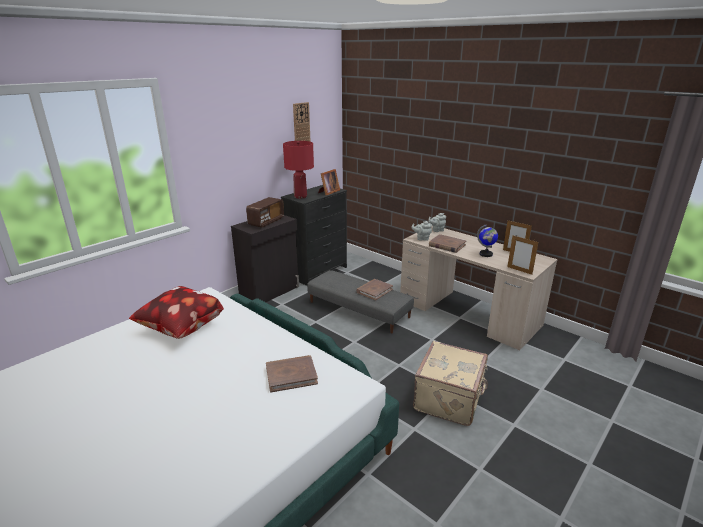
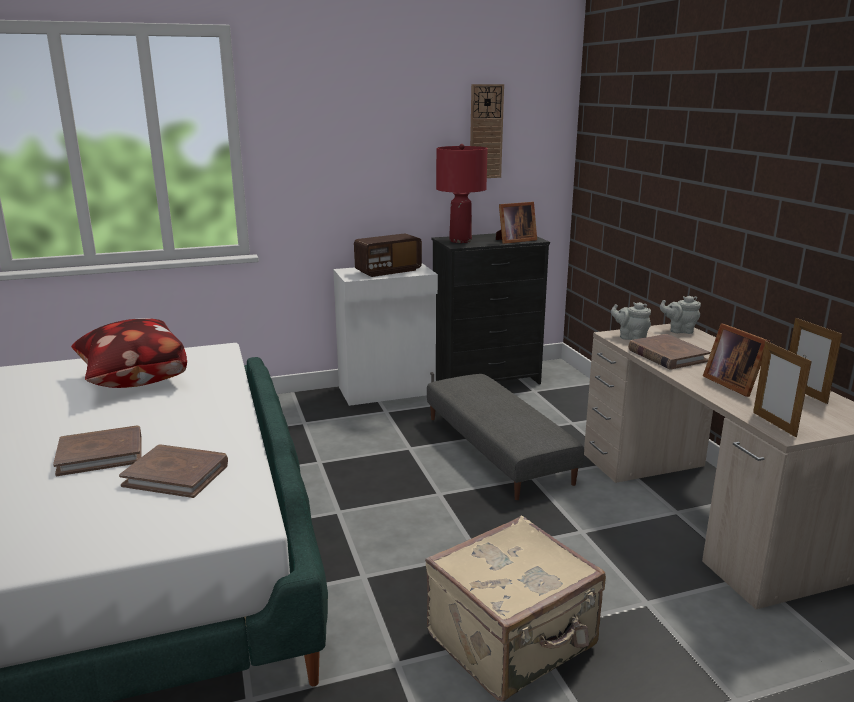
camera: 30 degrees right, 5 degrees down
(270, 291) = (388, 391): black cabinet -> white cabinet
(374, 291) = (519, 418): brown book -> brown book (100, 454)
(486, 254) = (732, 383): globe -> picture frame

